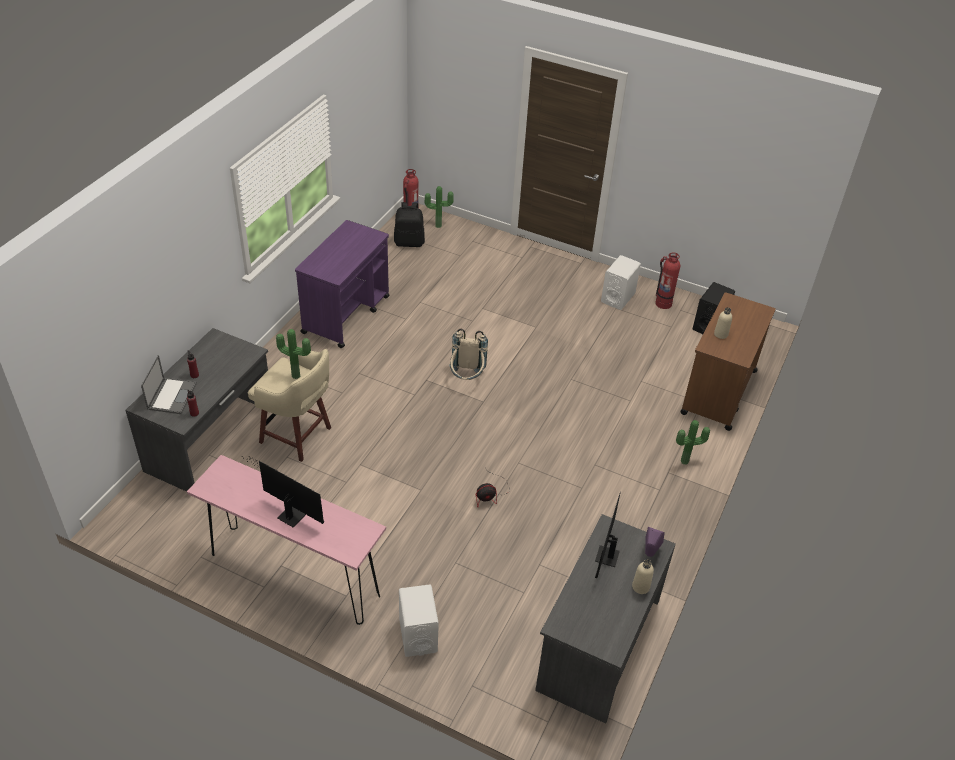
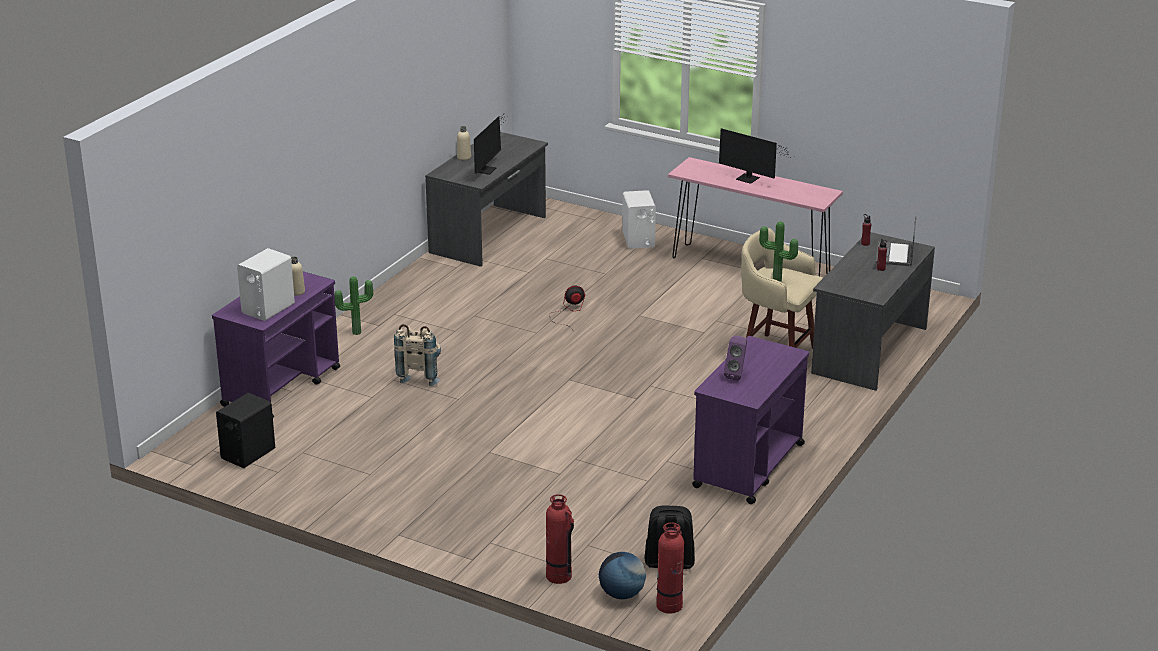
camera: 175 degrees left, 15 degrees down
(438, 225) = (622, 594): potted plant -> globe
(466, 379) = (587, 399): beige backpack -> beige backpack (420, 375)
(618, 297) = (361, 487): white speaker -> white speaker (268, 308)
(649, 555) = (450, 170): purple speaker -> purple speaker (736, 375)
(663, 303) = (298, 480): fire extinguisher -> fire extinguisher (559, 576)
(718, 392) = (282, 386): brown cart -> purple cart

